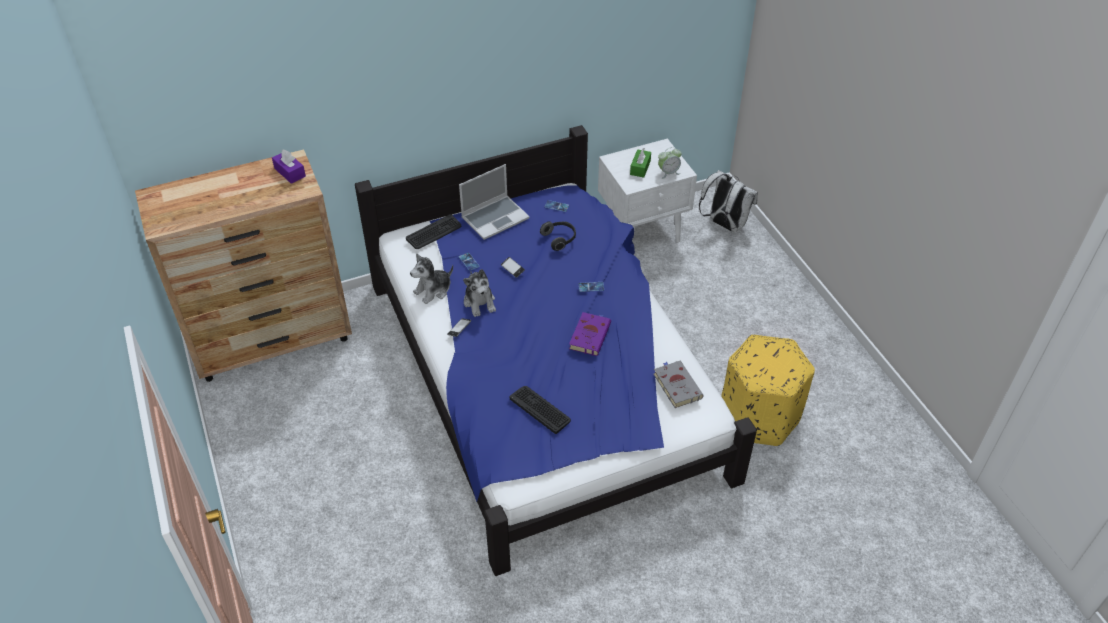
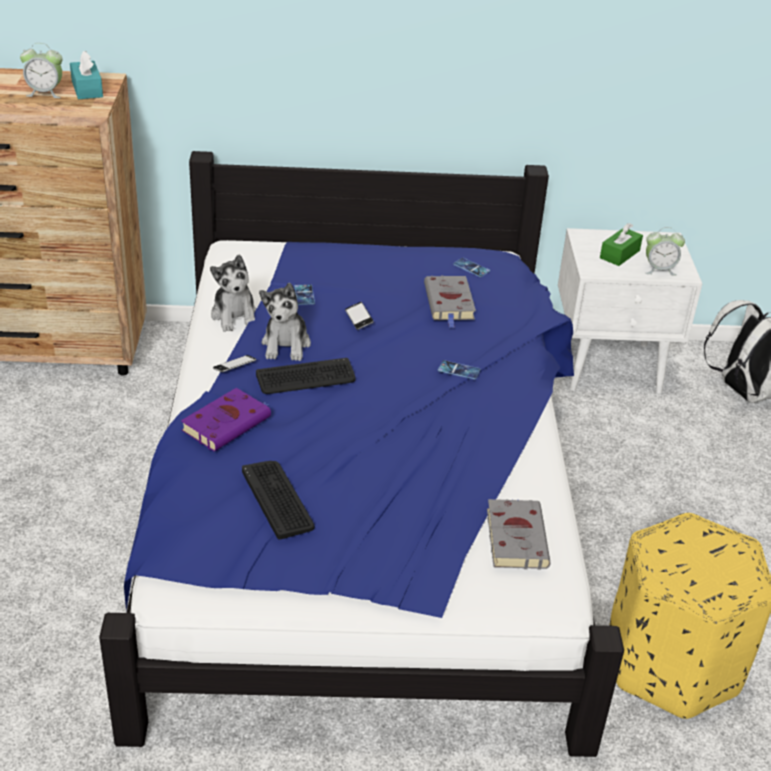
camera: 20 degrees right, 10 degrees down
(265, 185) = (45, 93): none -> alarm clock
(290, 172) = (87, 89): purple tissue box -> turquoise tissue box
(433, 290) = (235, 316): plush toy -> plush toy turned 90 degrees counterclockwise
(434, 232) = (281, 253): keyboard -> keyboard (306, 378)
(495, 217) = (376, 258): laptop -> none
(559, 239) = (449, 304): headphones -> grey book
(590, 335) = (418, 428): purple book -> purple book (228, 423)

